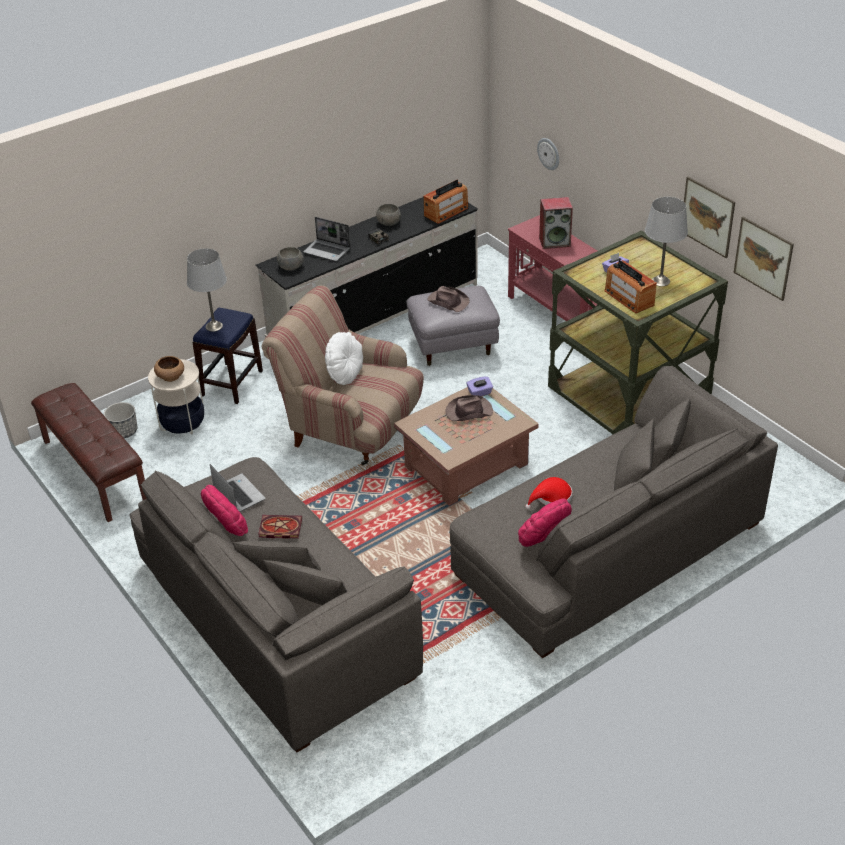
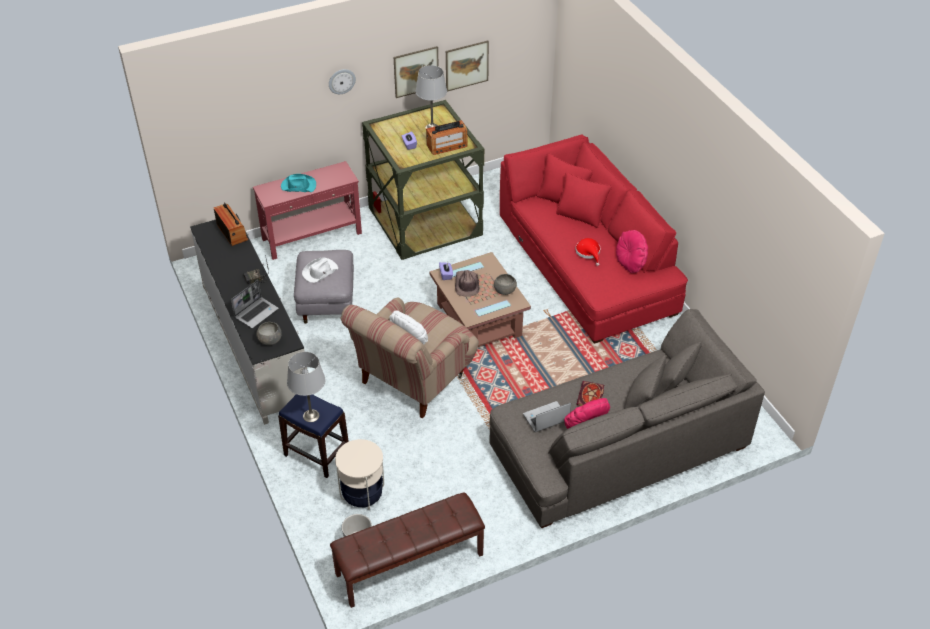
camera: 80 degrees left, 5 degrees up
(171, 376) = (362, 459): brown bowl -> none
(389, 222) = (229, 268): grey bowl -> grey bowl (505, 290)
(448, 301) = (319, 272): brown hat -> white hat
(549, 153) = (247, 135): wall clock -> wall clock (341, 81)
(555, 241) = (298, 186): speaker -> turquoise hat
(607, 550) = (586, 266): grey sofa -> red sofa

